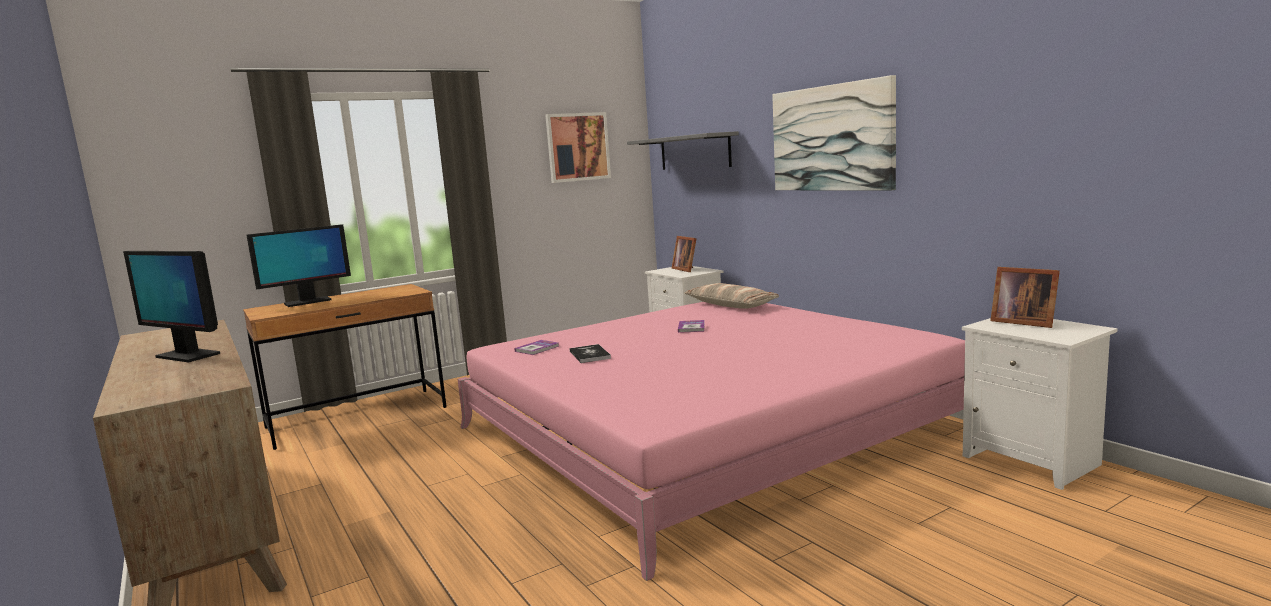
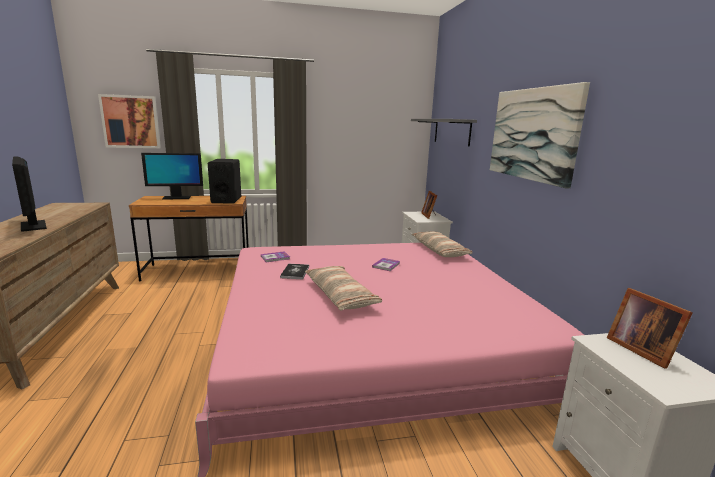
camera: 20 degrees right, 5 degrees up
(395, 292) = (226, 200): none -> black speaker
(578, 147) = (375, 119): picture -> picture (131, 122)
(680, 361) = (340, 295): none -> pillow

